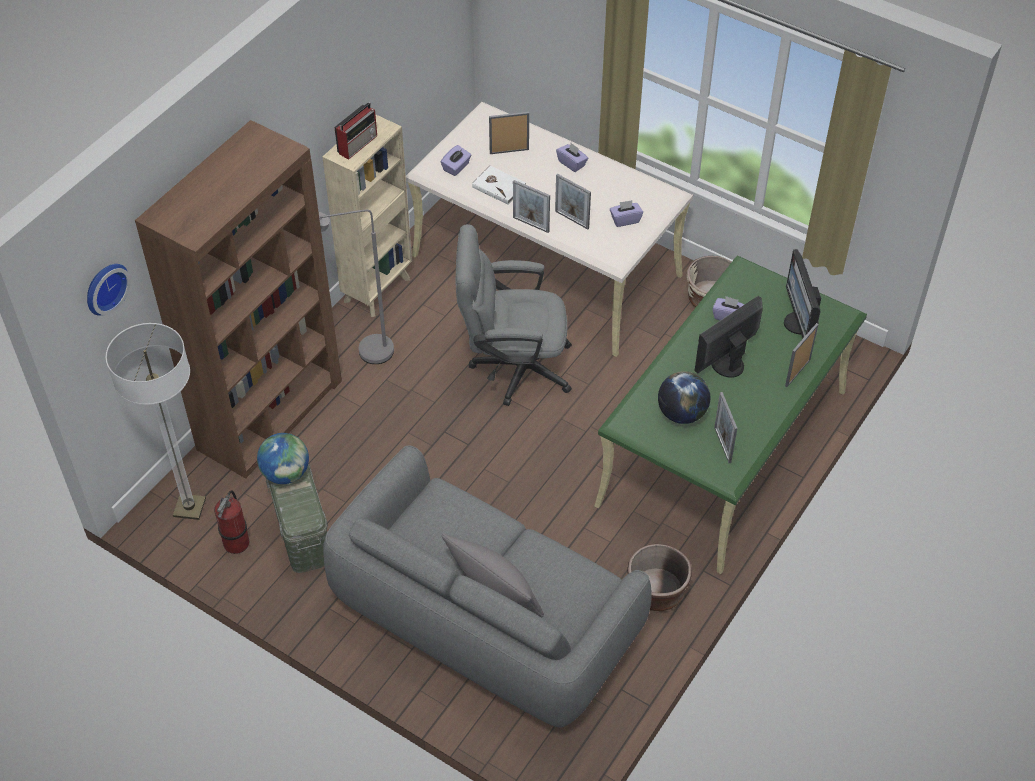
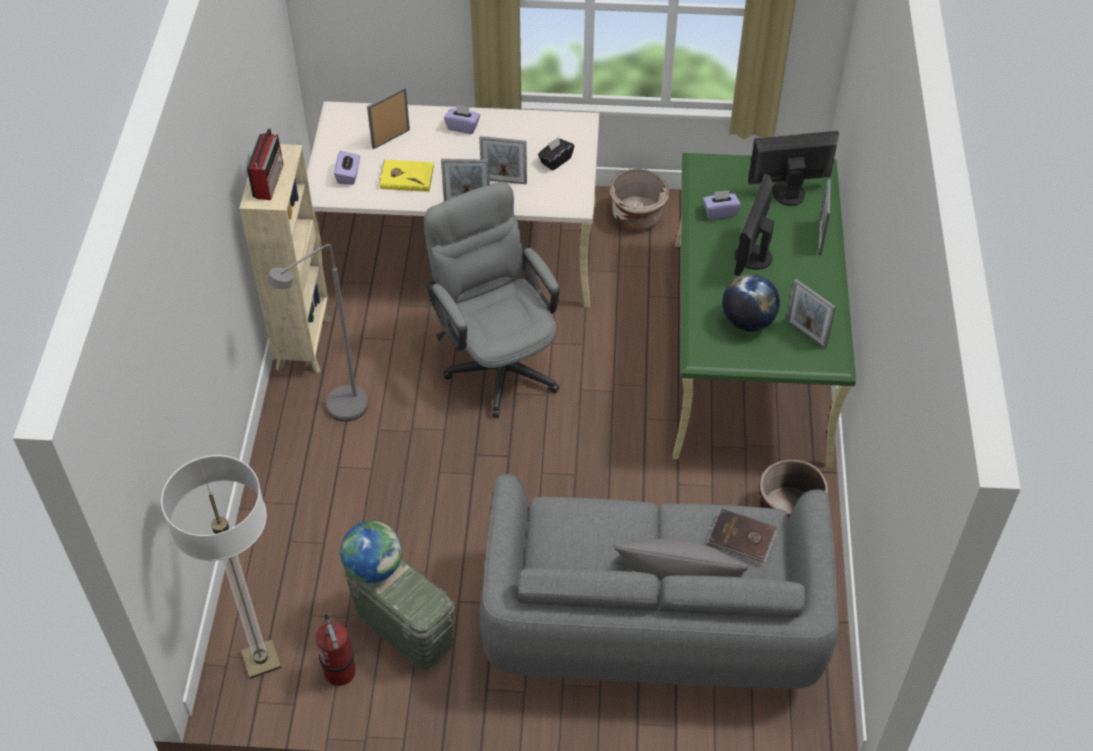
camera: 30 degrees left, 0 degrees up
(104, 287) = (134, 439): wall clock -> none
(270, 414) = (281, 520): brown bookcase -> none
(499, 186) = (406, 177): white book -> yellow book
(512, 367) = (497, 360): grey office chair -> grey office chair turned 90 degrees clockwise
(566, 583) = (742, 539): none -> brown book
(625, 220) = (555, 160): purple tissue box -> black tissue box
(799, 323) = (787, 192): monitor -> monitor turned 120 degrees clockwise

